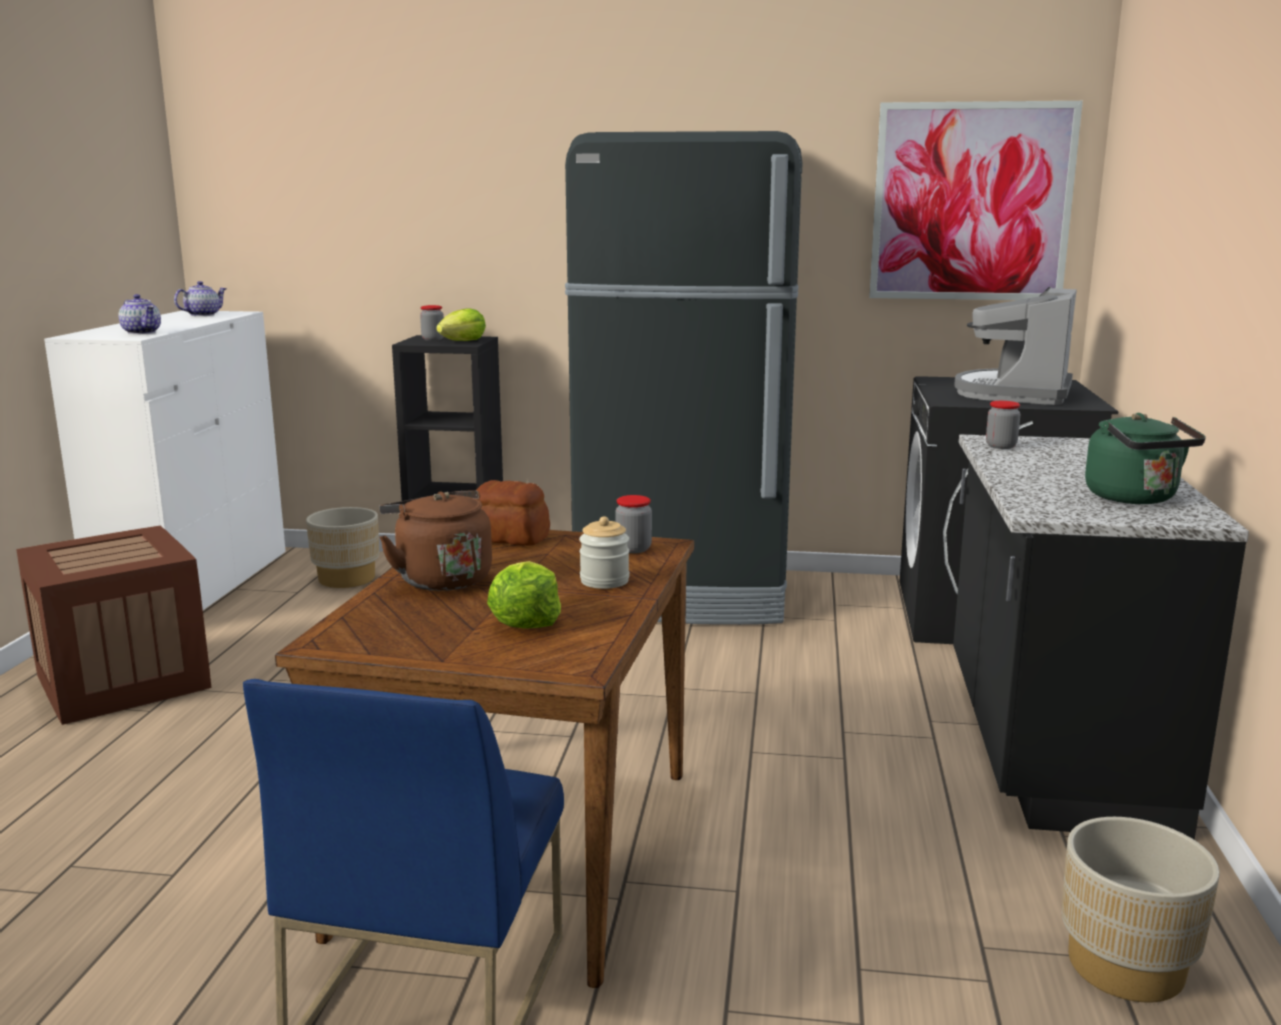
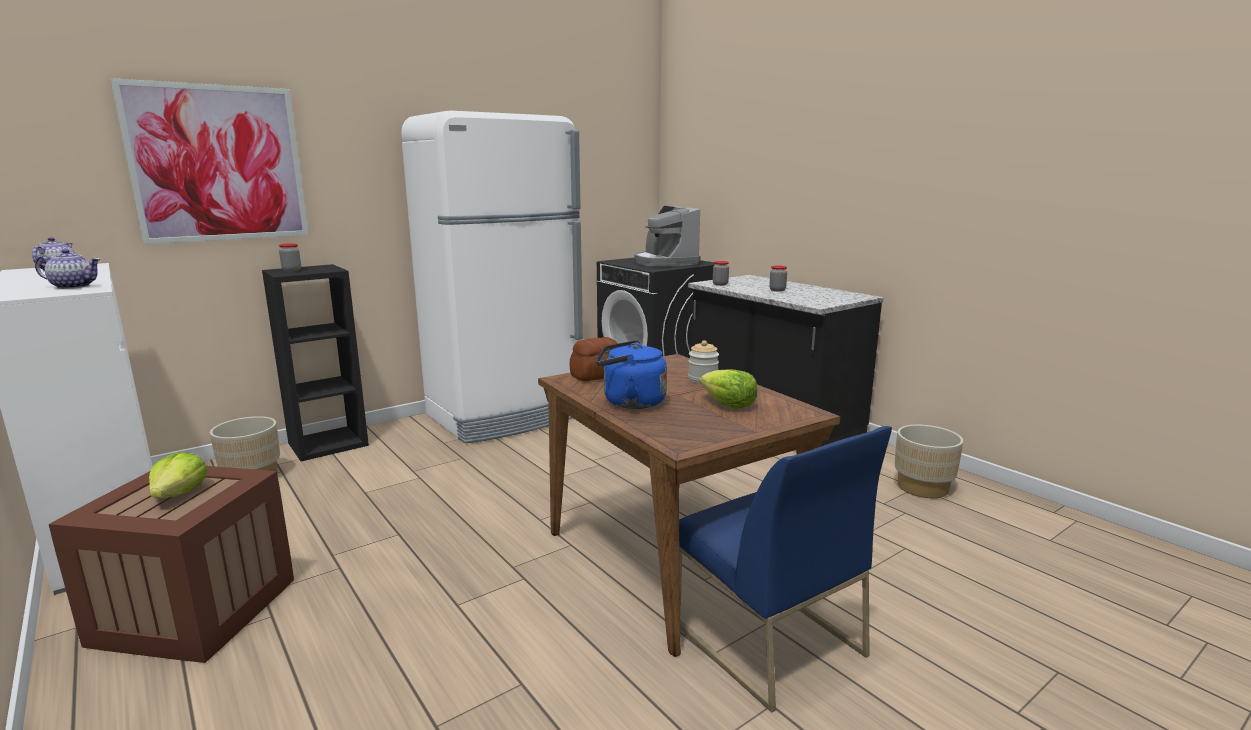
camera: 45 degrees left, 0 degrees up
(440, 578) = (630, 402): brown kettle -> blue kettle
(462, 341) = (323, 269): lettuce -> lettuce (179, 494)
(633, 549) = (668, 364): jar -> jar (777, 290)
(686, 594) = (507, 415): black fridge -> white fridge
(971, 202) = (608, 162): picture -> picture (218, 164)
(1135, 498) = (824, 294): green kettle -> none

